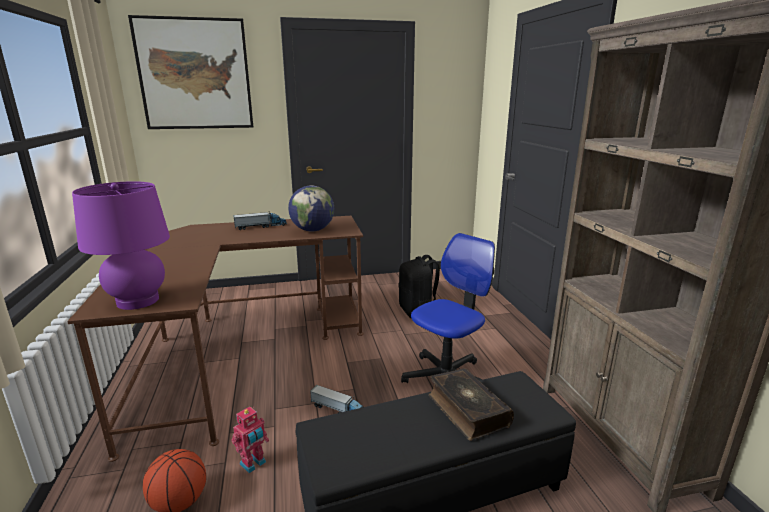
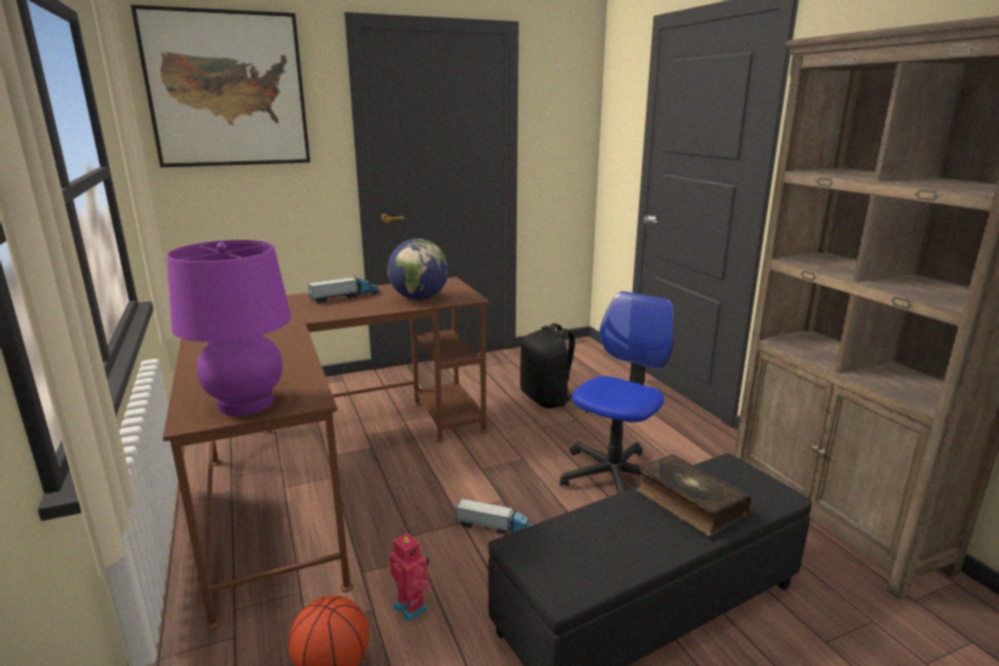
camera: 10 degrees left, 0 degrees up
(253, 464) = (412, 606): toy robot -> toy robot turned 75 degrees counterclockwise

